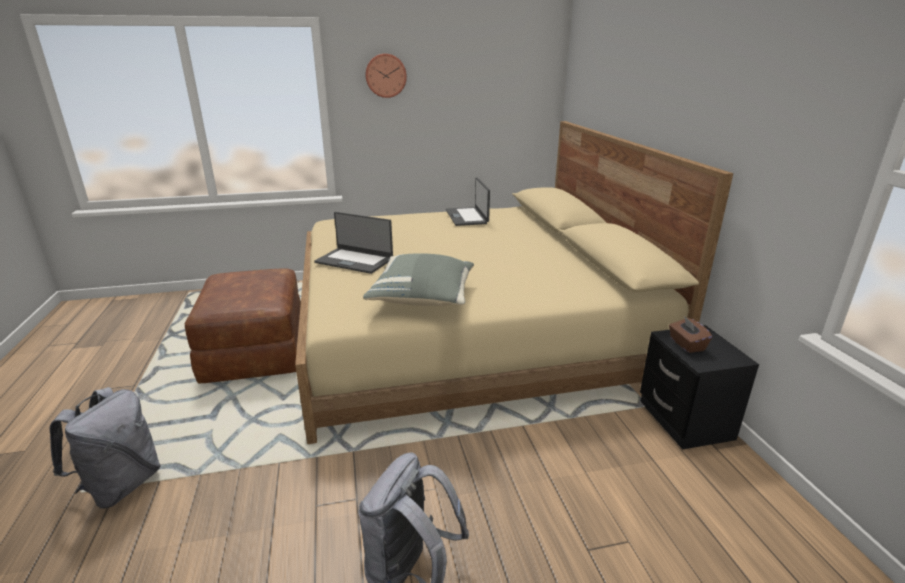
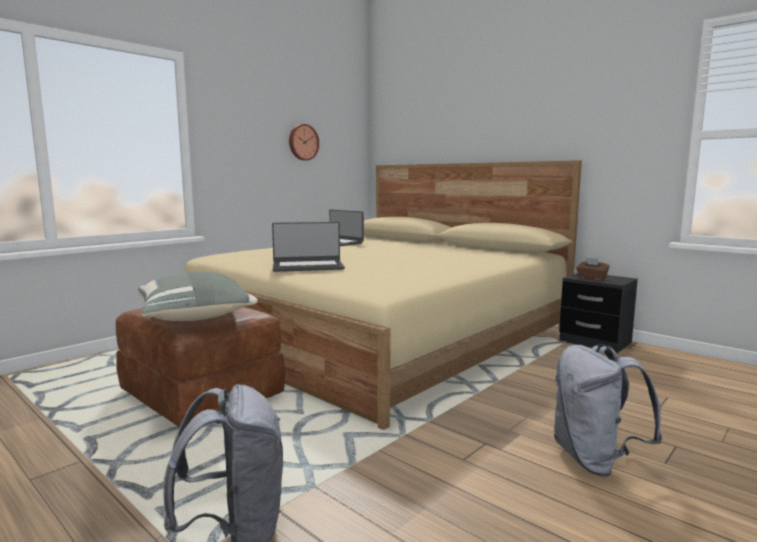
camera: 35 degrees left, 15 degrees down
(385, 75) = (241, 116): wall clock -> wall clock (303, 142)
(423, 298) = (422, 272): grey pillow -> grey pillow (196, 318)

